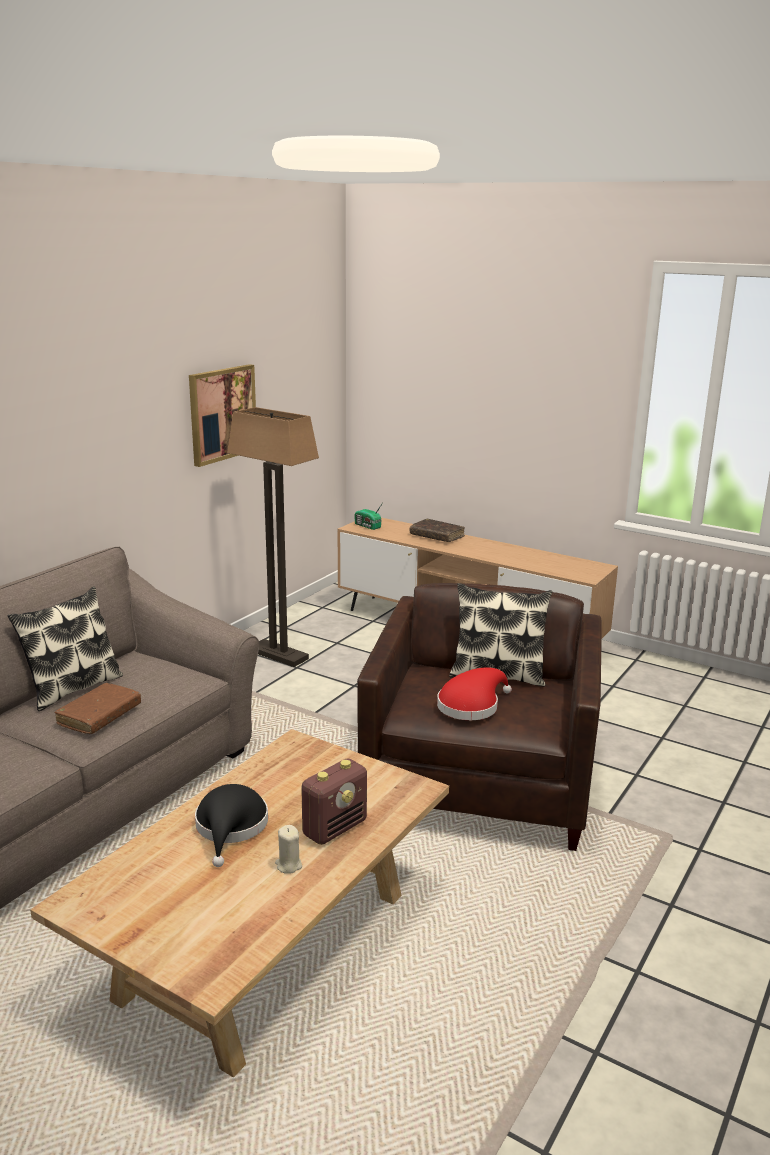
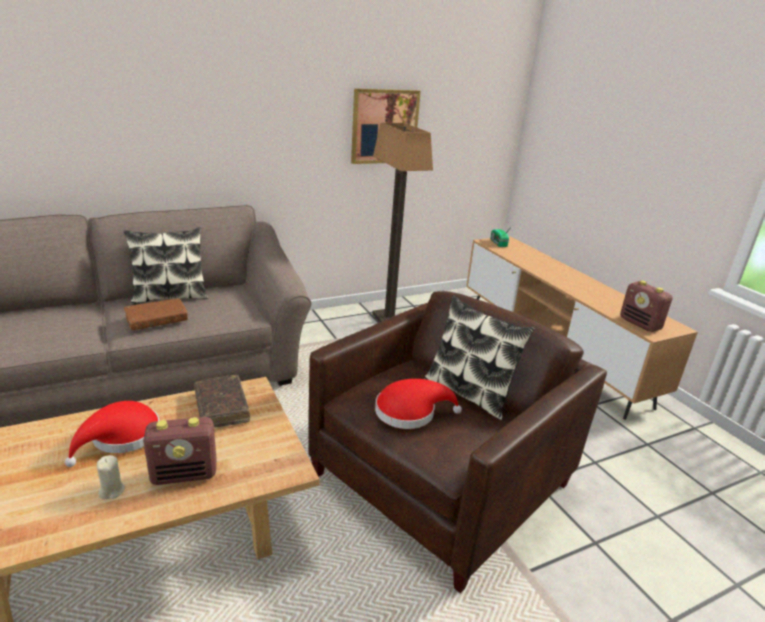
camera: 30 degrees right, 5 degrees up
(231, 828) = (121, 438): black hat -> red hat
(437, 536) = (546, 263): brown book -> brown book (221, 407)
(571, 572) = (640, 324): none -> radio

